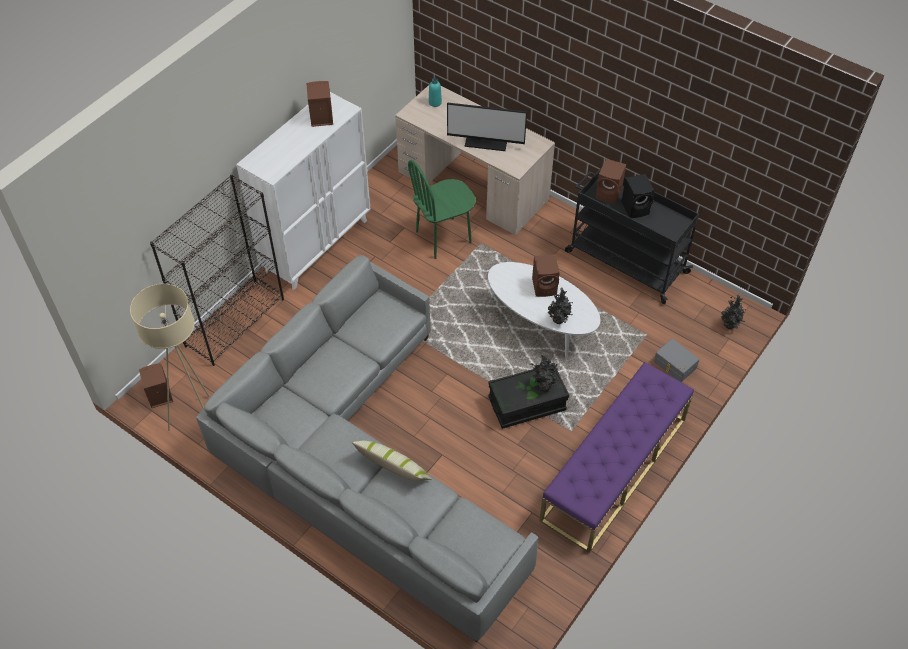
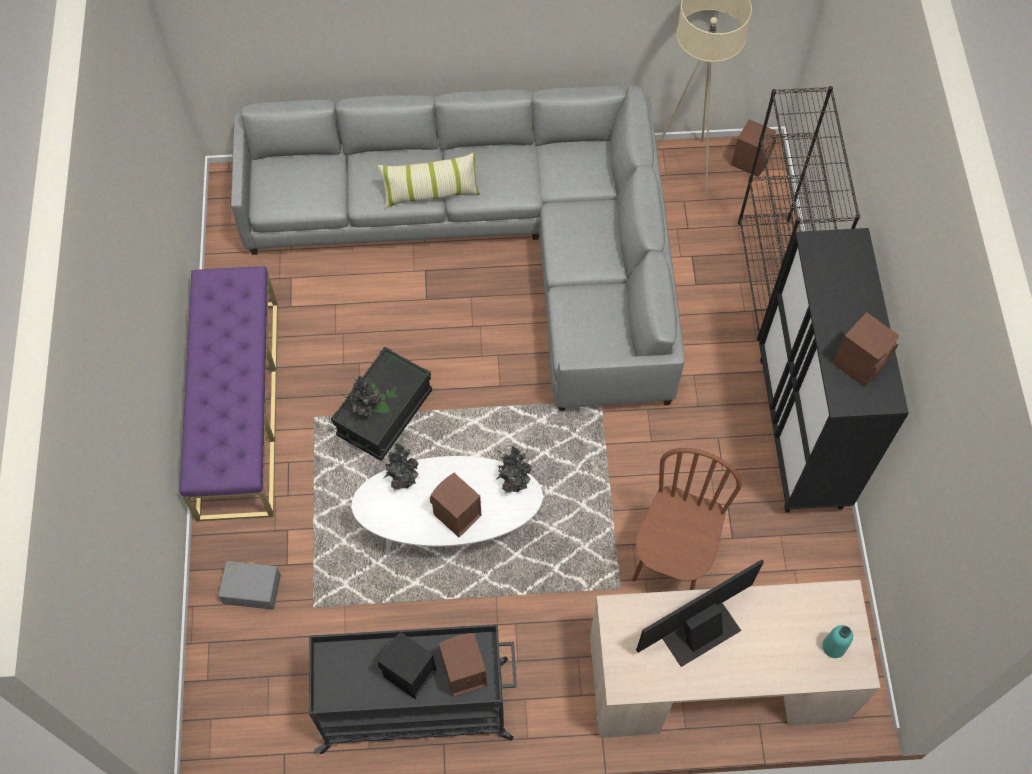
camera: 140 degrees right, 10 degrees up
(317, 245) = (800, 432): white cabinet -> black cabinet
(443, 237) = (672, 561): green chair -> brown chair
(730, 326) = (216, 702): potted plant -> potted plant (513, 484)

